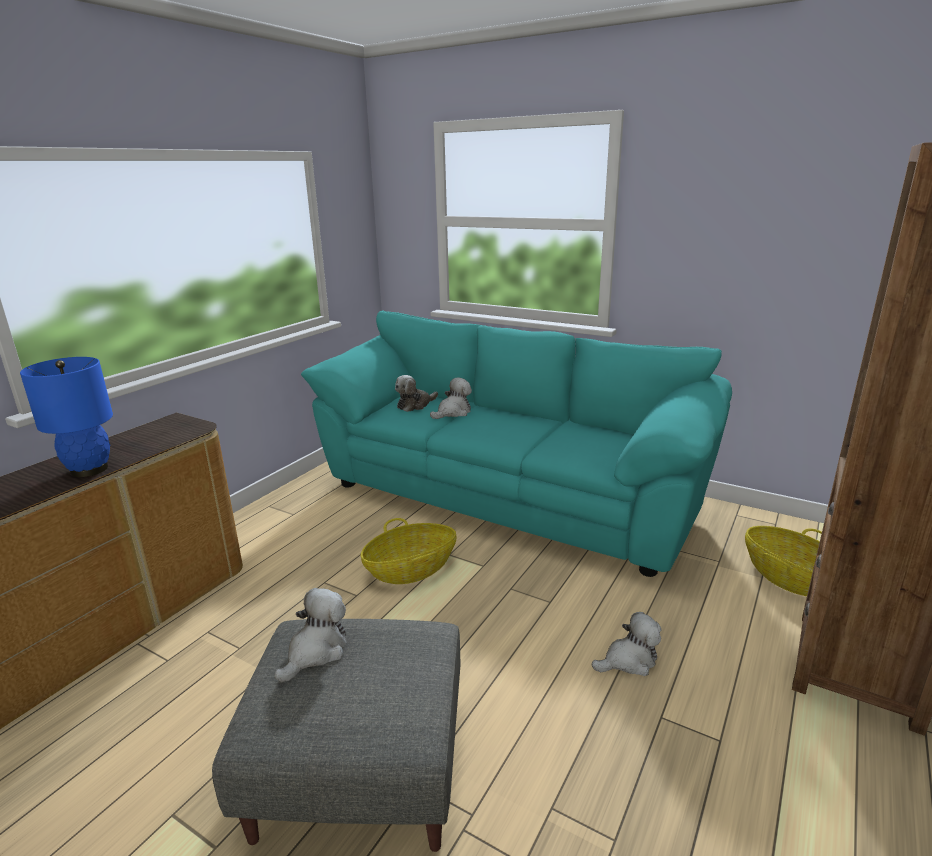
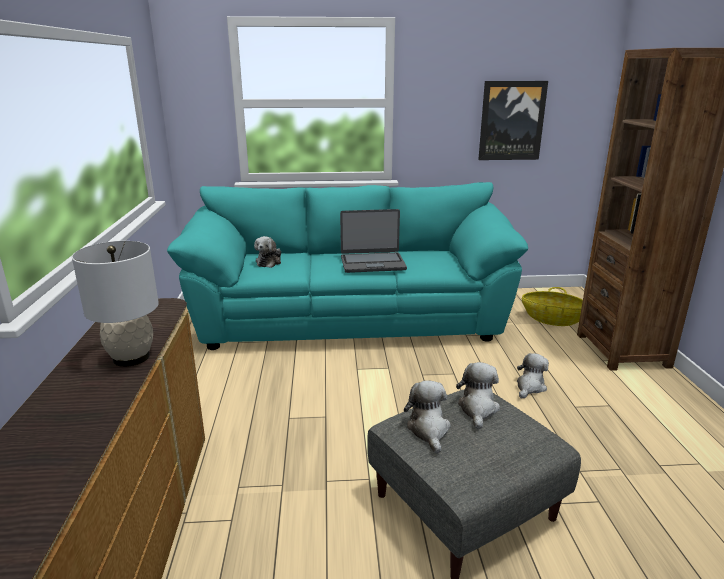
camera: 35 degrees left, 0 degrees up
(89, 470) = (131, 358): blue table lamp -> white table lamp
(411, 569) = (343, 387): basket -> none
(453, 412) = (306, 261): plush toy -> plush toy (478, 409)
(516, 431) = (372, 263): none -> laptop
(794, 259) = (511, 121): none -> picture

